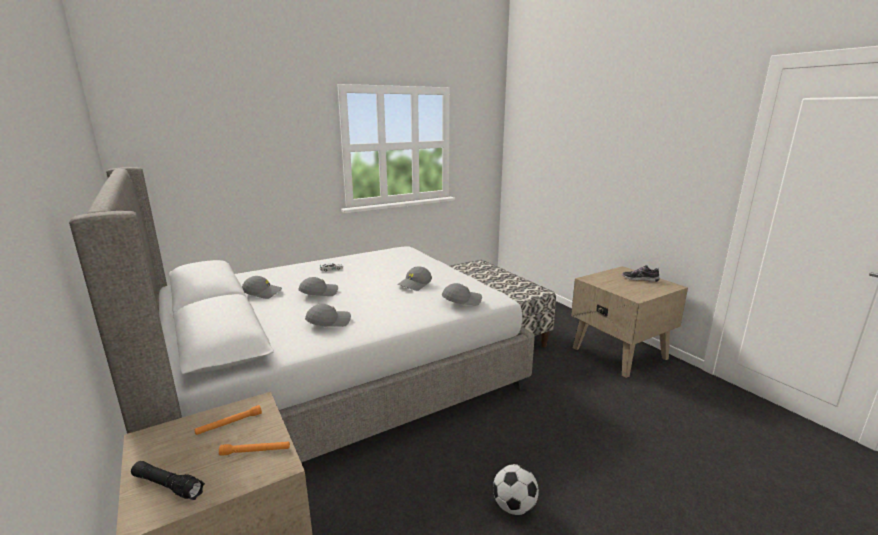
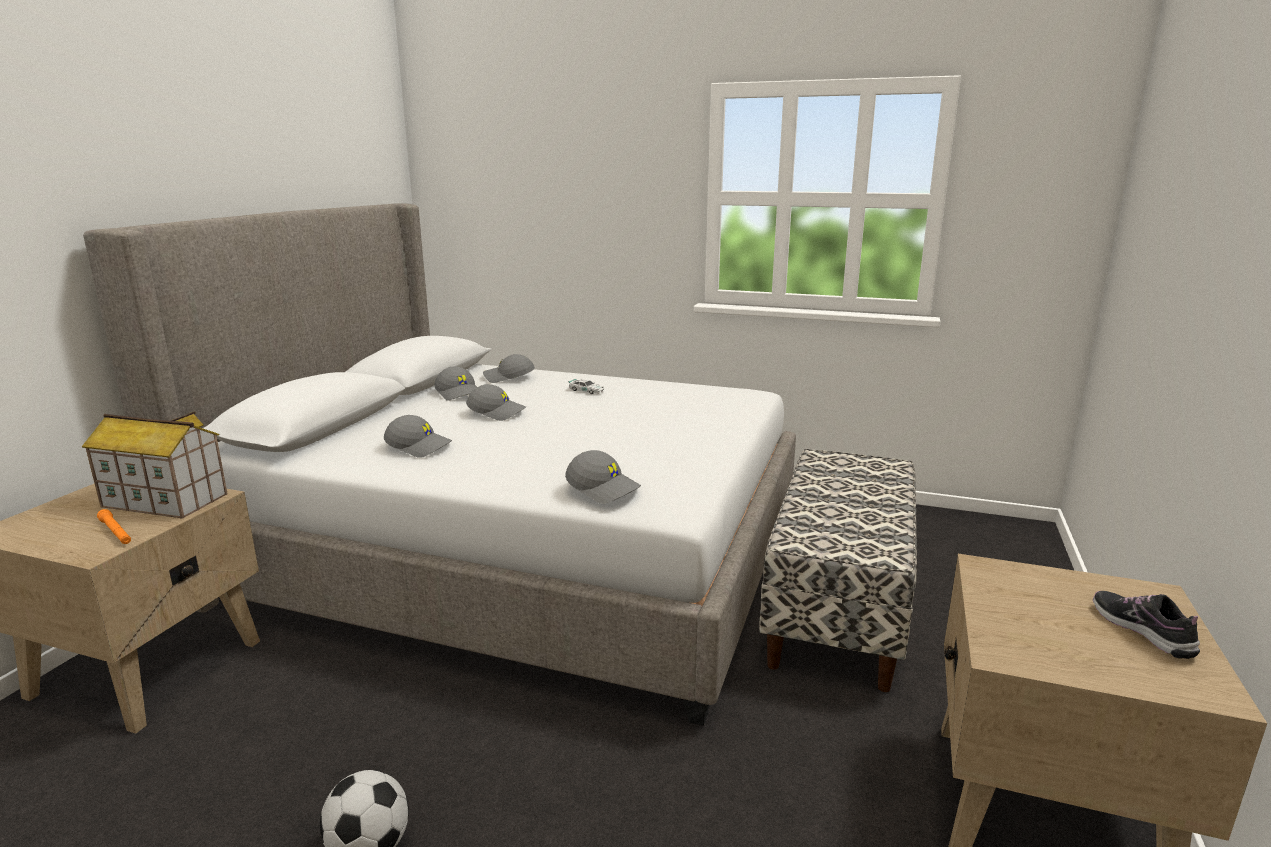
camera: 50 degrees right, 0 degrees up
(168, 486) = (43, 521): black flashlight -> none
(229, 424) = (164, 500): orange flashlight -> toy house
(415, 284) = (611, 443): grey cap -> grey cap (508, 378)

